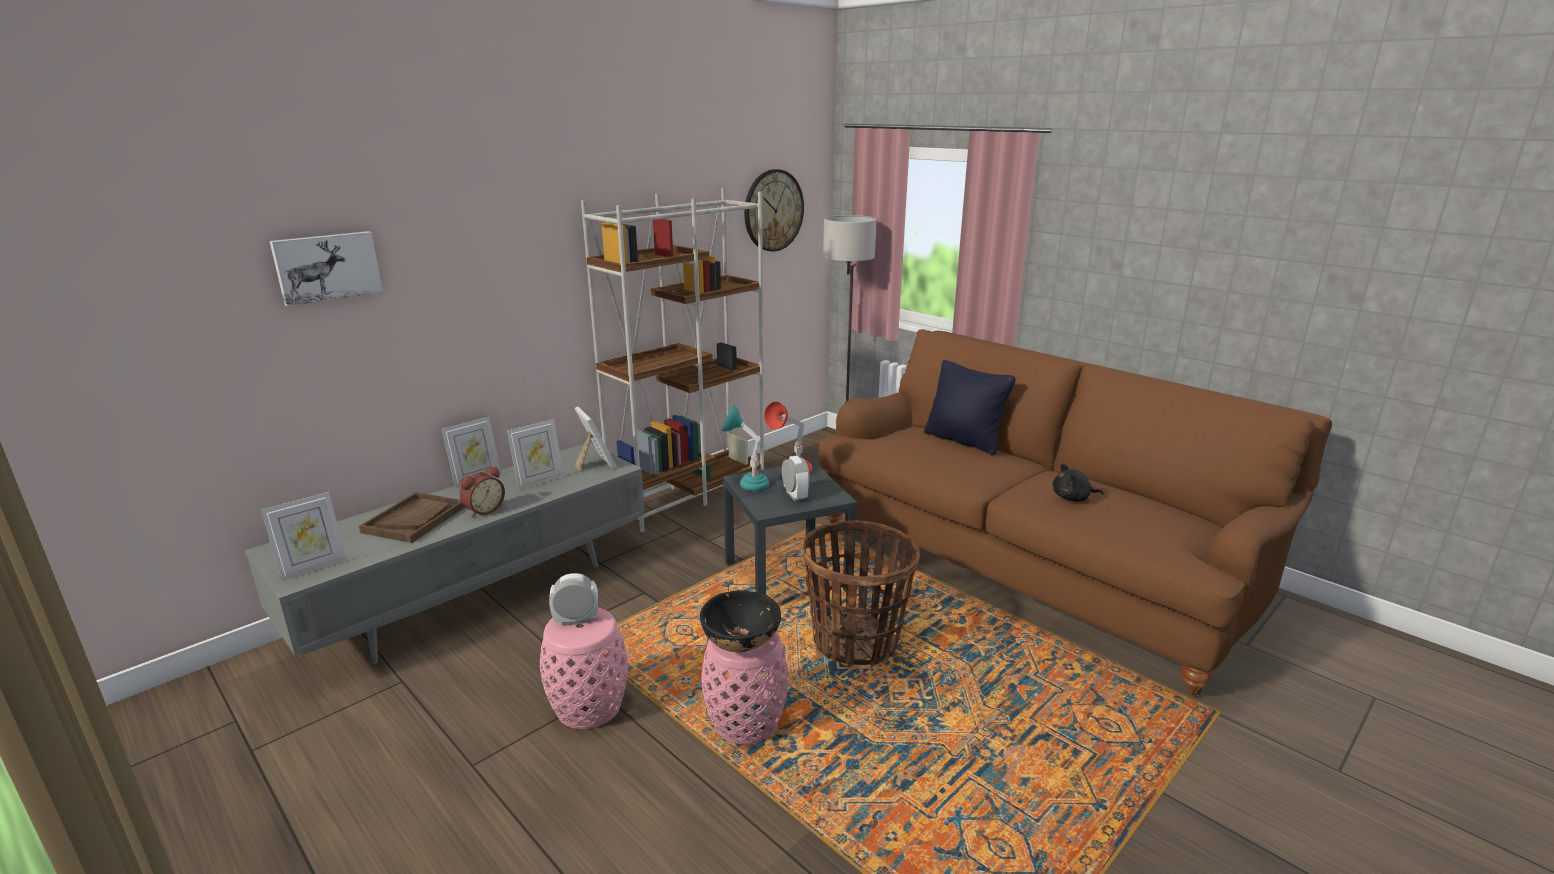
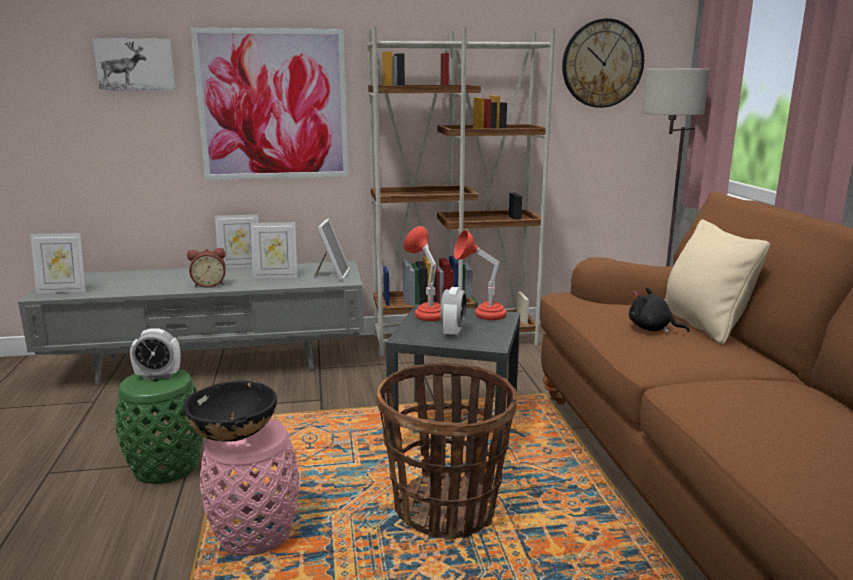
camera: 35 degrees right, 5 degrees down
(414, 519) = (161, 280): brown tray -> none
(491, 292) = (273, 105): none -> picture
(576, 620) = (158, 376): alarm clock -> alarm clock turned 150 degrees clockwise
(588, 708) = (166, 467): pink stool -> green stool
(746, 483) = (425, 313): turquoise table lamp -> red table lamp
(964, 441) = (703, 324): black pillow -> beige pillow
(1073, 498) = (760, 409): black plush toy -> black plush toy (652, 329)

